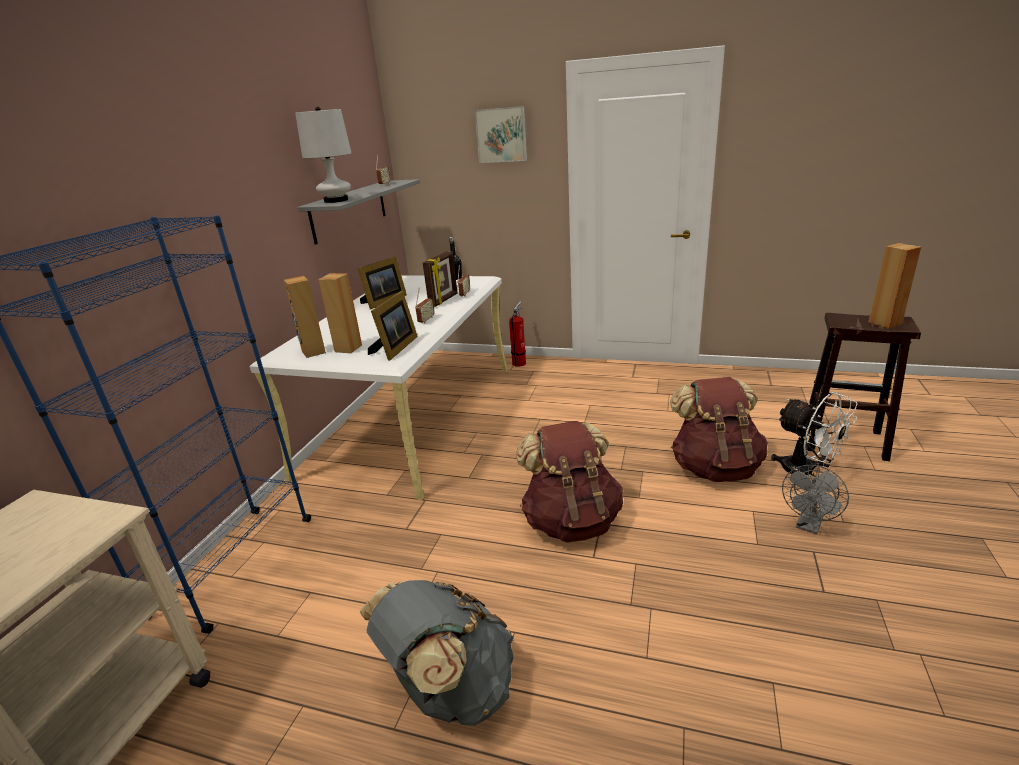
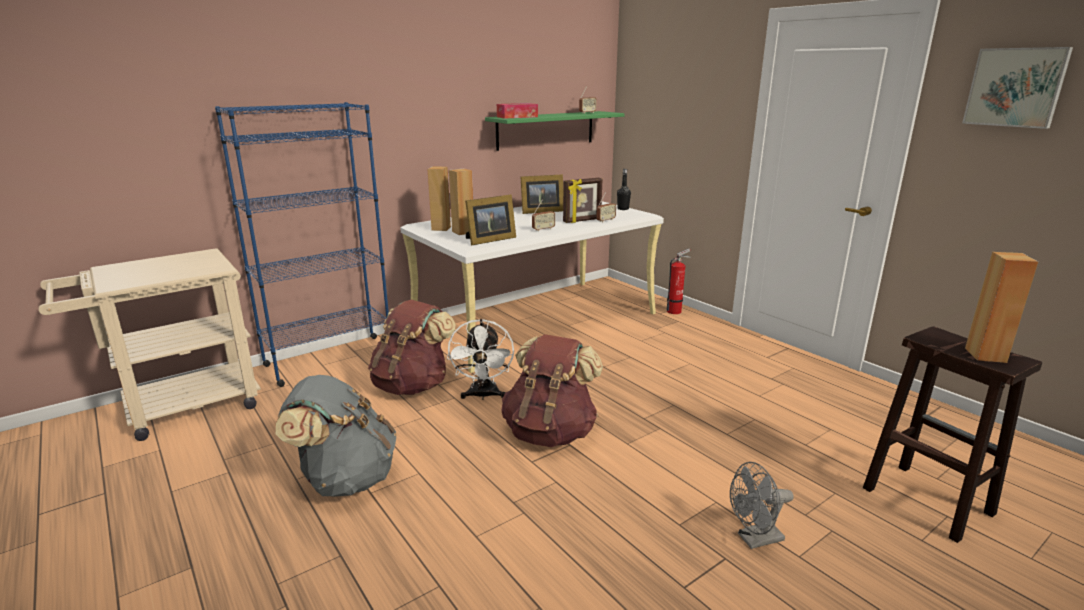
camera: 35 degrees right, 5 degrees down
(336, 200) = (517, 117): white table lamp -> tissue box
(349, 210) = (546, 130): grey shelf -> green shelf
(501, 135) = (703, 79): picture -> picture (1015, 87)
(715, 467) = (733, 455): brown backpack -> brown backpack (412, 385)
(806, 473) = (827, 503): white fan -> white fan (483, 395)

